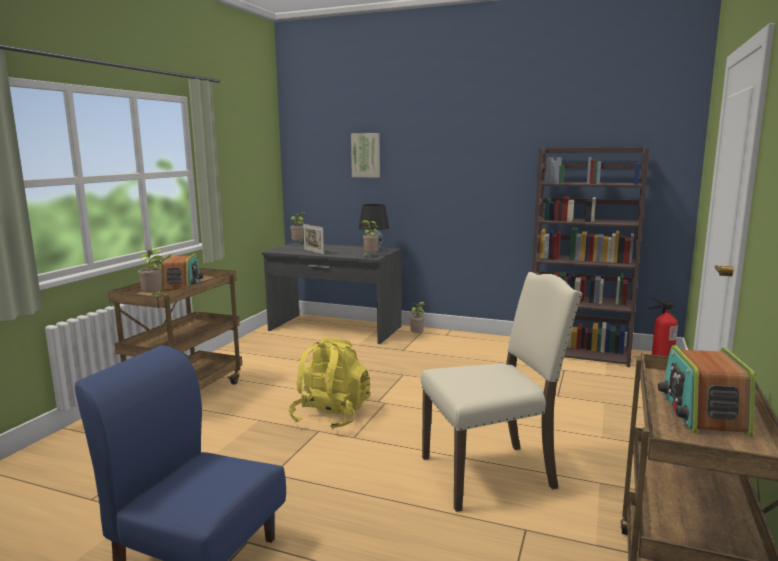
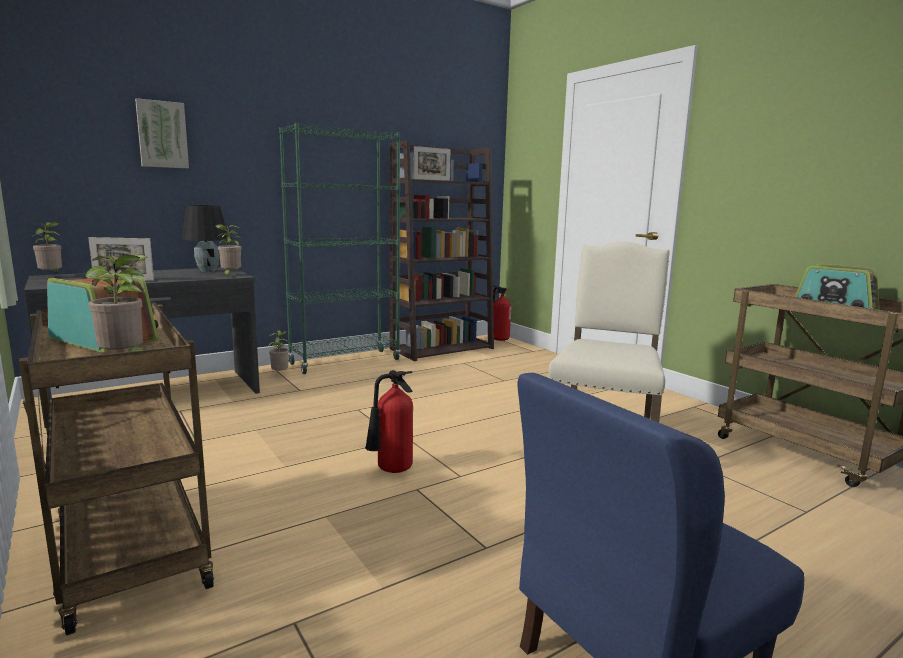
camera: 55 degrees left, 0 degrees up
(331, 416) = (391, 471): yellow backpack -> fire extinguisher
(476, 340) = (345, 362): none -> green bookcase
(568, 183) = (432, 179): none -> picture frame

